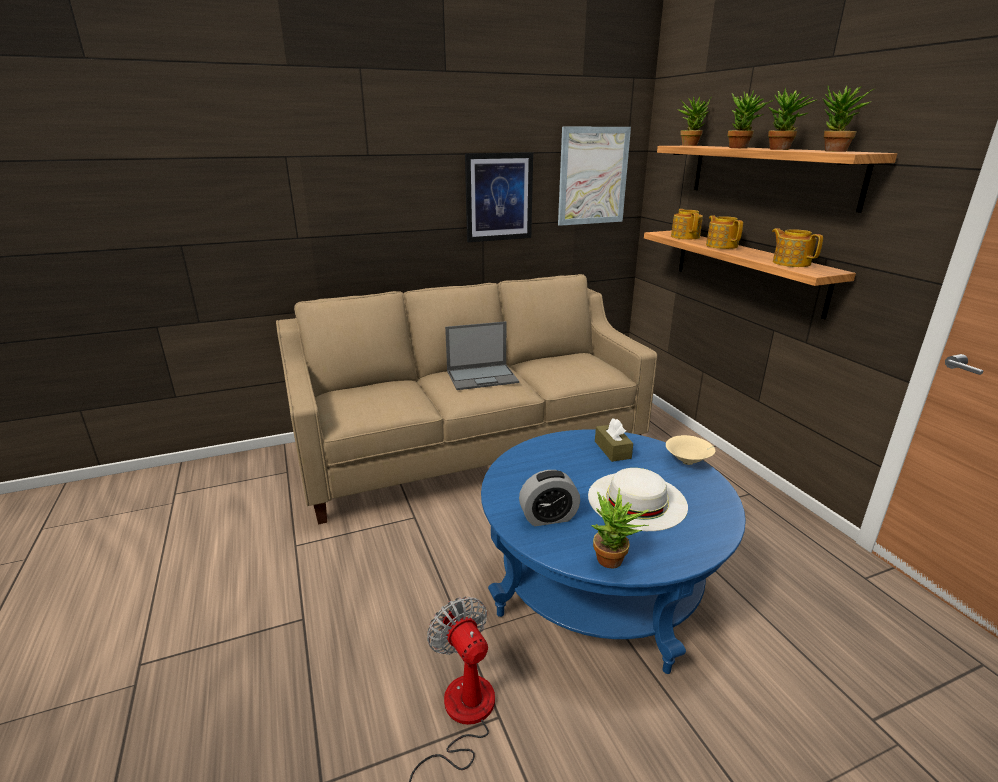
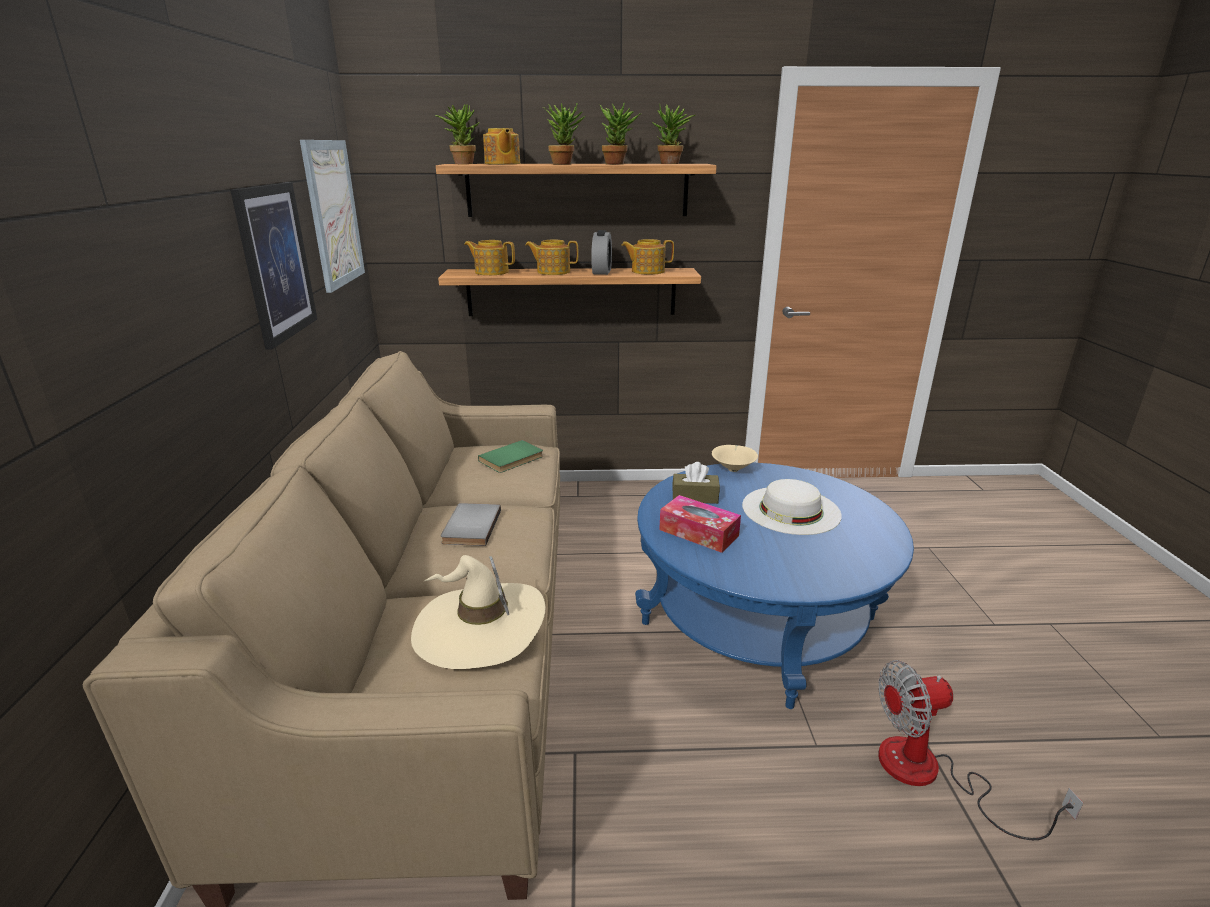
camera: 70 degrees left, 0 degrees up
(388, 401) = (479, 628): none -> beige hat
(483, 377) = (469, 527): laptop -> grey book
(548, 517) = (812, 563): alarm clock -> alarm clock (601, 272)
(554, 459) = (698, 533): none -> tissue box
(581, 369) = (512, 459): none -> green book
(614, 562) = (886, 546): potted plant -> none
(707, 146) = (502, 164): none -> teapot

